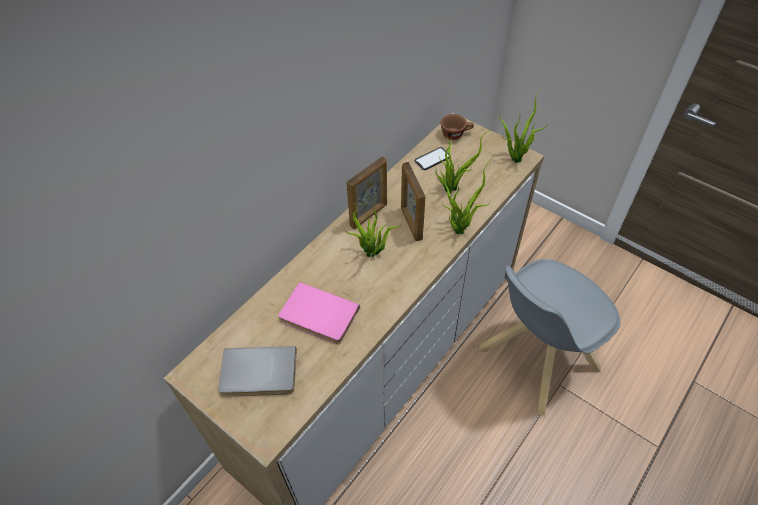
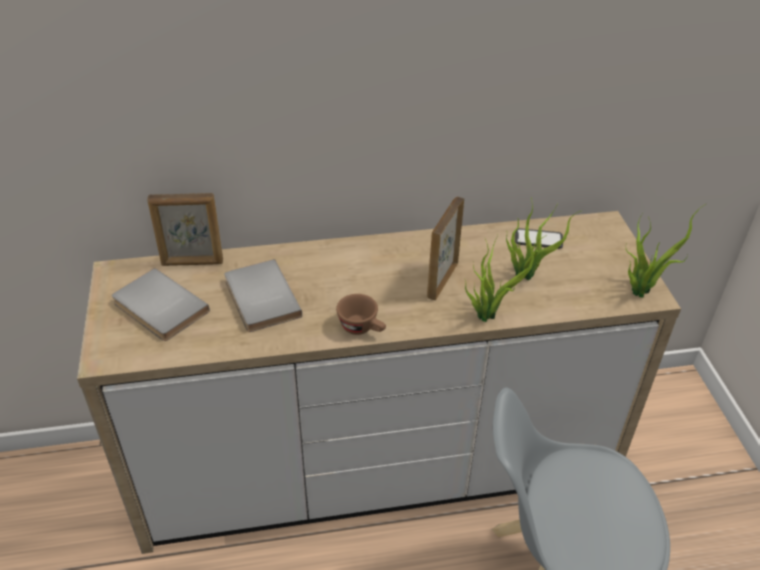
camera: 40 degrees right, 10 degrees down
(318, 316) = (259, 299): pink book -> grey book
(369, 215) = (410, 249): picture frame -> picture frame (192, 263)
(372, 253) = (372, 281): potted plant -> none
(456, 134) = (595, 232): brown cup -> brown cup (362, 328)

